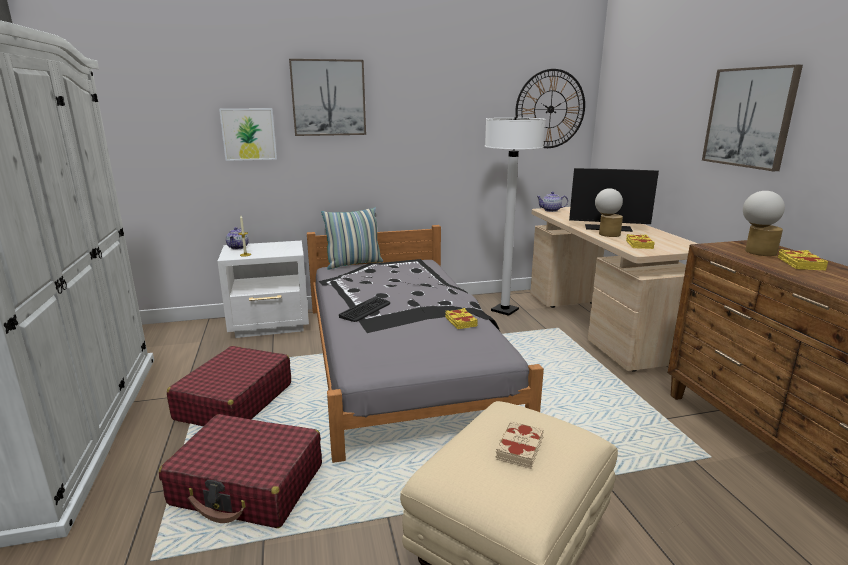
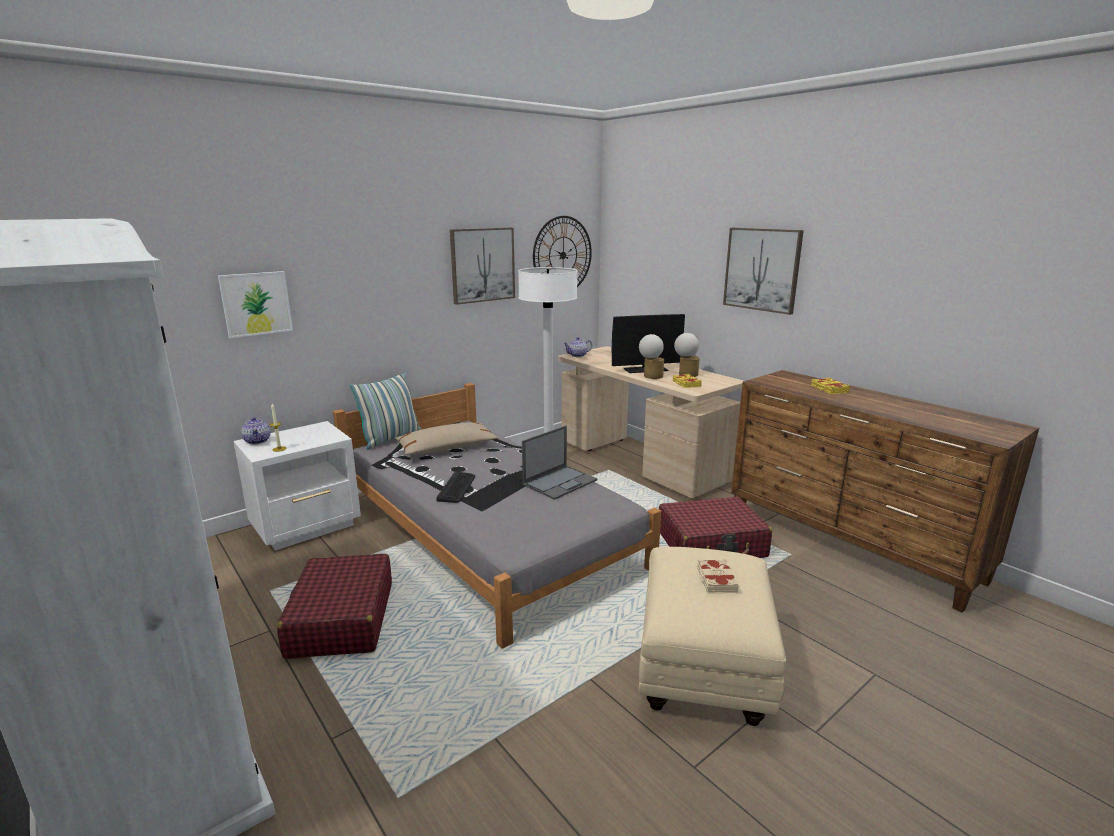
camera: 25 degrees left, 0 degrees up
(248, 485) = (435, 695): red suitcase -> red suitcase (711, 544)
(328, 98) = (347, 255): picture -> picture (482, 265)
(389, 277) = (447, 448): none -> beige pillow
(460, 322) = (560, 482): yellow book -> laptop
(755, 251) = (792, 382): table lamp -> table lamp (685, 374)

